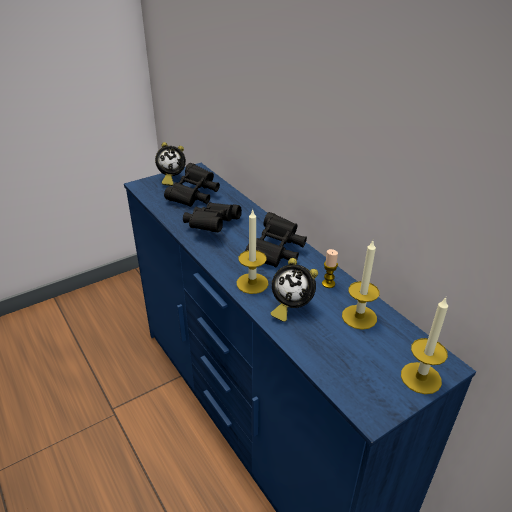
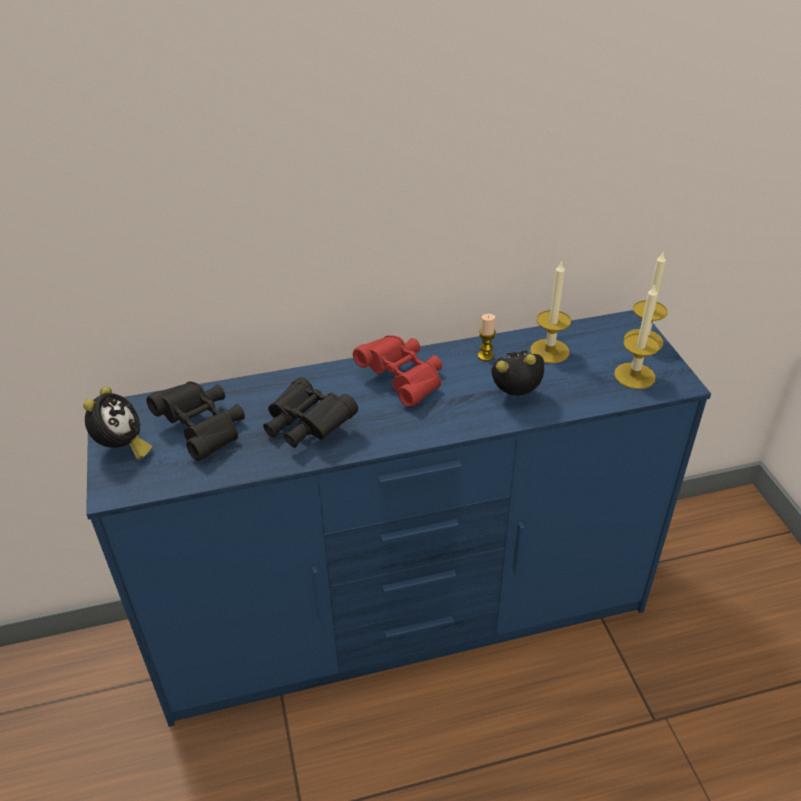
camera: 70 degrees left, 5 degrees up
(252, 283) = (459, 415): candle -> candle (634, 376)
(276, 252) = (403, 380): black binoculars -> red binoculars
(290, 307) = (517, 395): alarm clock -> alarm clock turned 135 degrees counterclockwise

